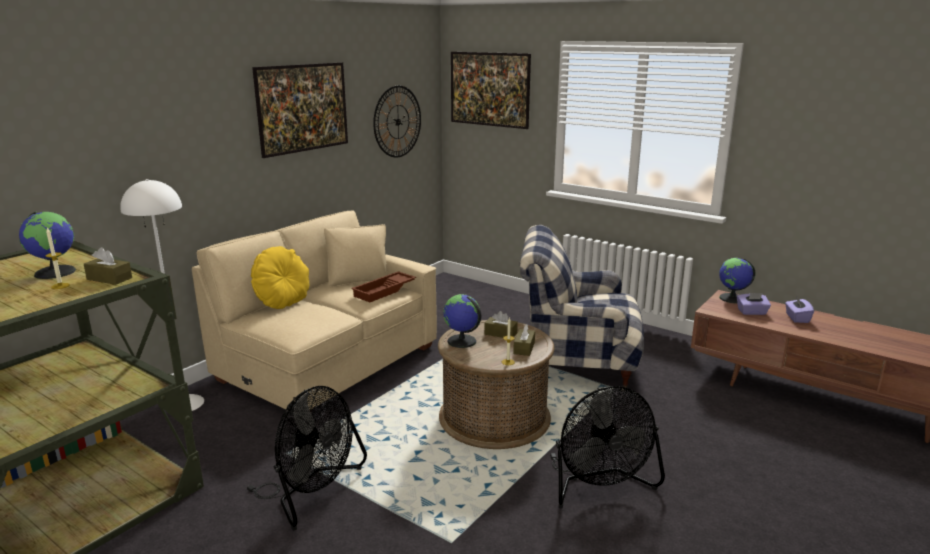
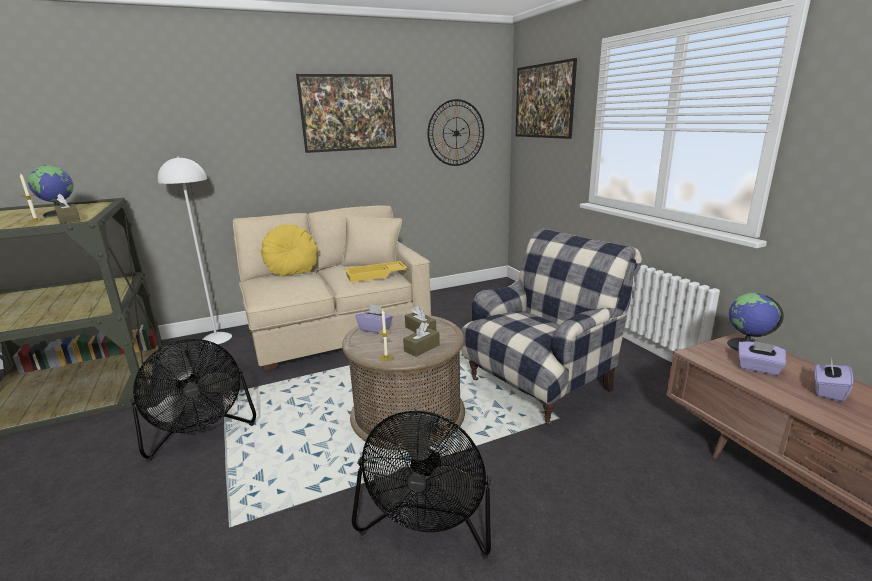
camera: 30 degrees right, 0 degrees up
(385, 291) = (375, 275): brown tray -> yellow tray
(461, 341) = (375, 329): globe -> purple tissue box
(576, 366) = (541, 384): armchair -> armchair turned 105 degrees clockwise

